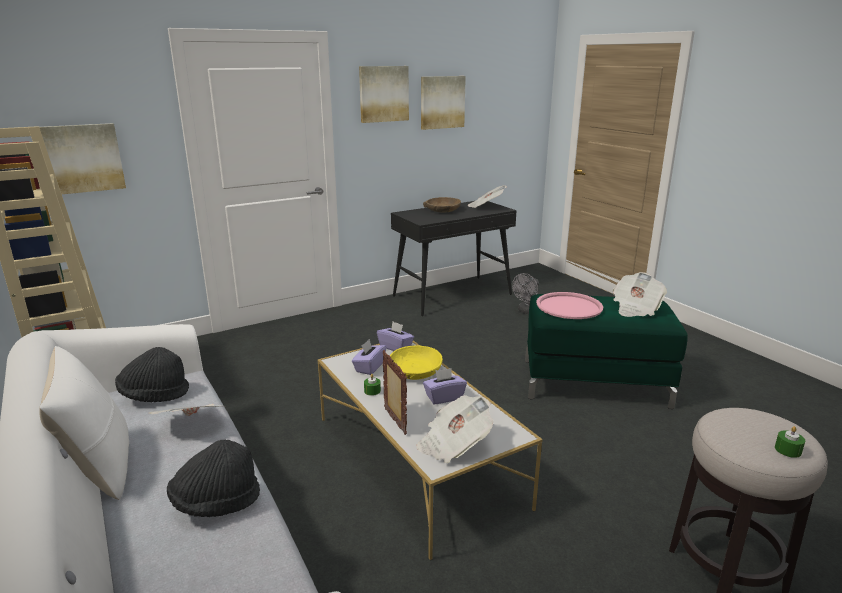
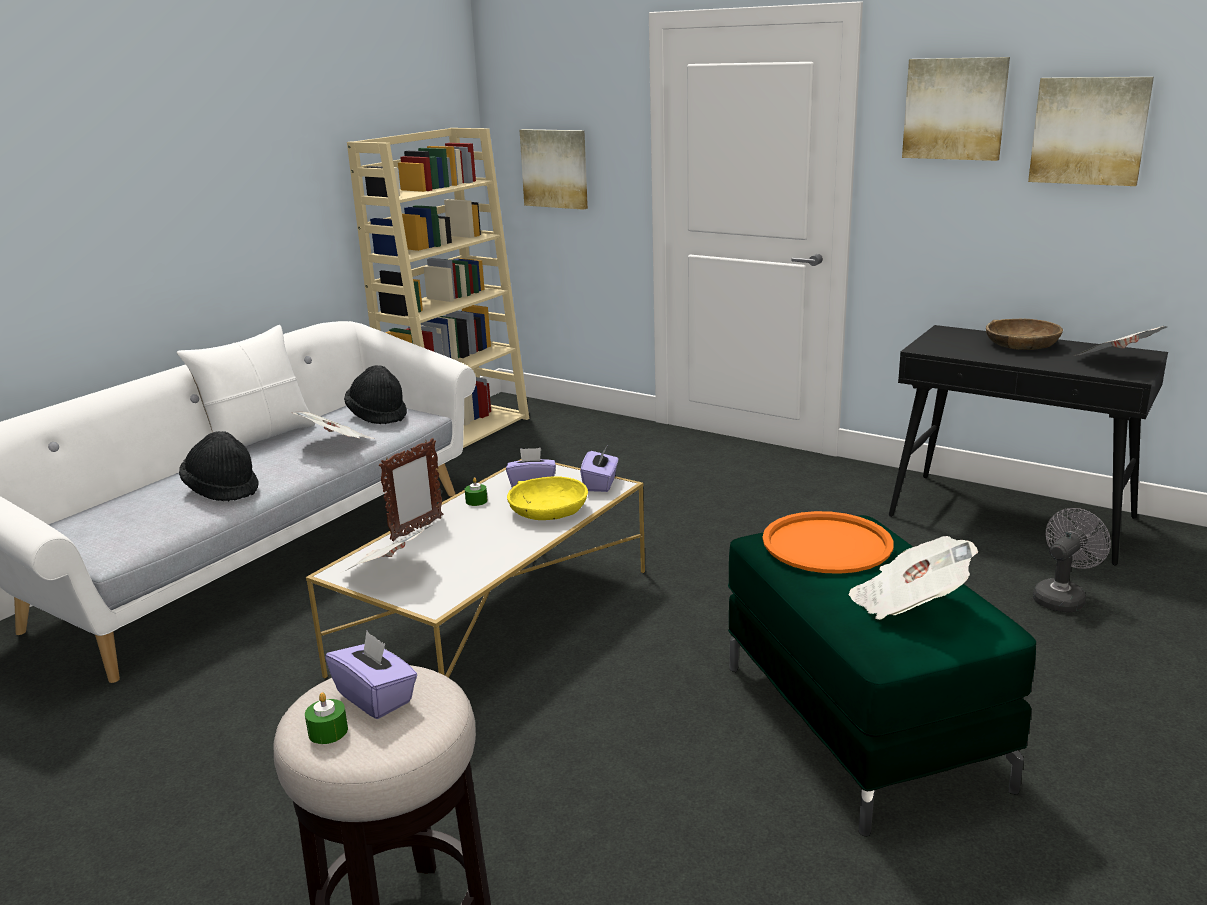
camera: 65 degrees right, 0 degrees up
(444, 397) = (494, 542): purple tissue box -> purple tissue box (376, 697)
(526, 311) = (1062, 597): grey fan -> grey fan turned 120 degrees clockwise
(569, 306) = (826, 544): pink tray -> orange tray

